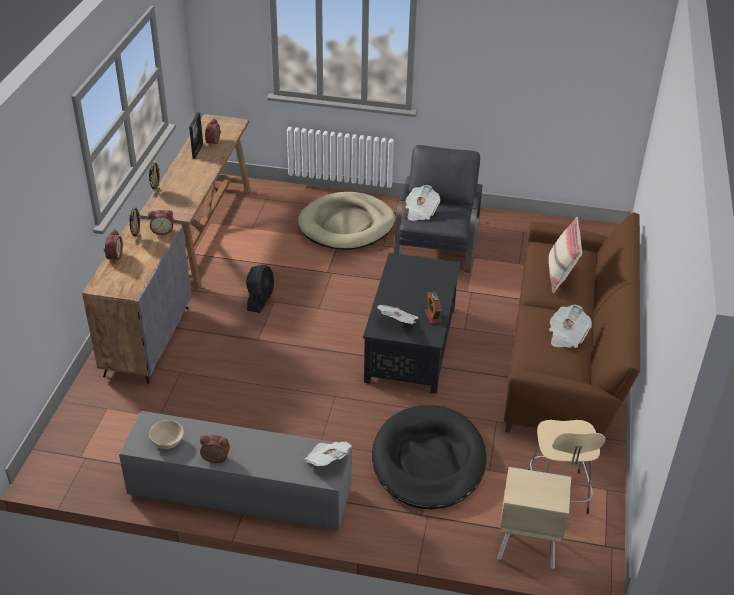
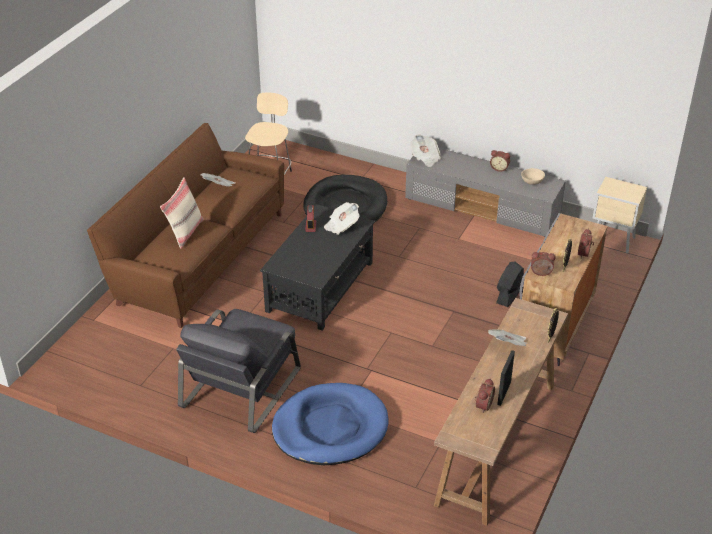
camera: 165 degrees left, 0 degrees up
(260, 300) = (445, 350): black fan -> black fan (509, 295)
(346, 225) = (330, 428): beige dog bed -> blue dog bed
(420, 212) = (265, 337): newspaper -> newspaper (508, 345)
(525, 547) = (307, 157): beige nightstand -> beige nightstand (613, 241)

